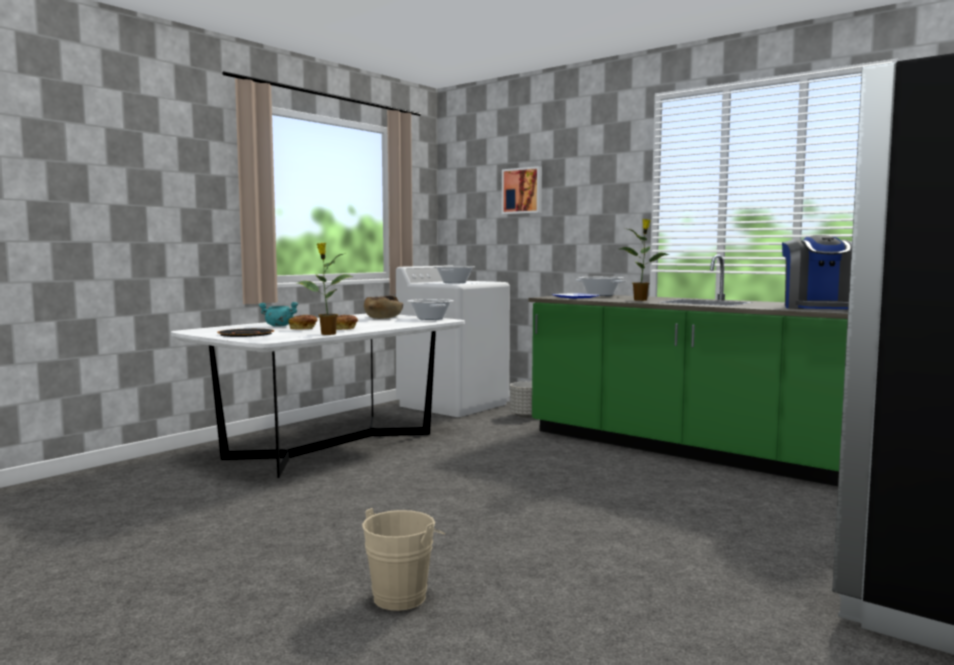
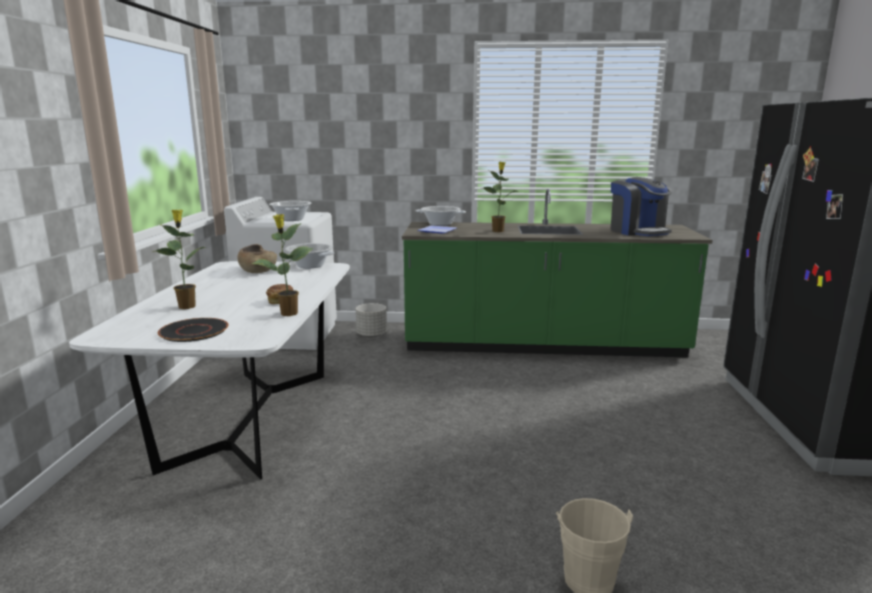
camera: 35 degrees left, 10 degrees up
(278, 326) = (187, 306): turquoise cooking pot -> potted plant
(303, 329) = (235, 308): bread -> none
(522, 191) = (337, 122): picture -> none

